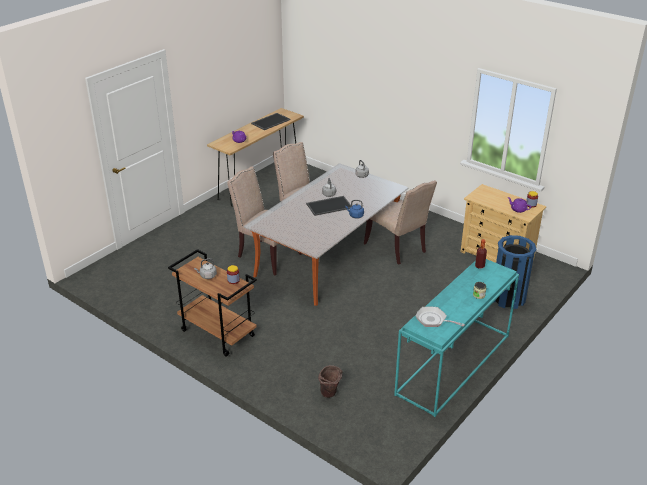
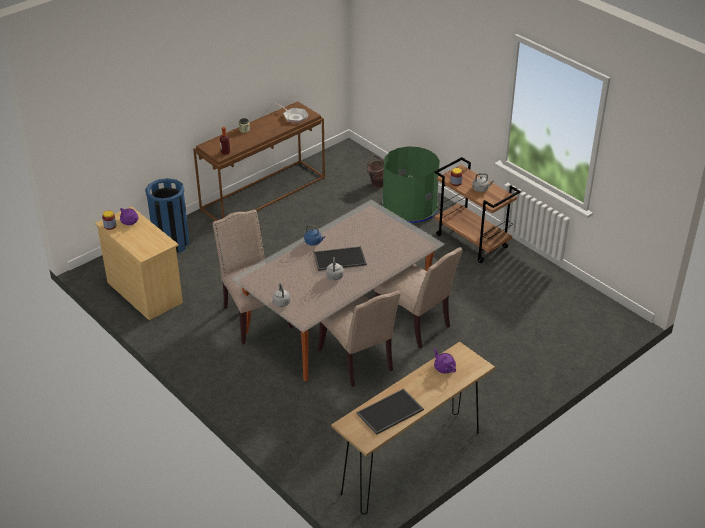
camera: 170 degrees left, 5 degrees up
(286, 365) = (409, 208): none -> green trash can
(454, 365) = (263, 193): turquoise console table -> brown console table

